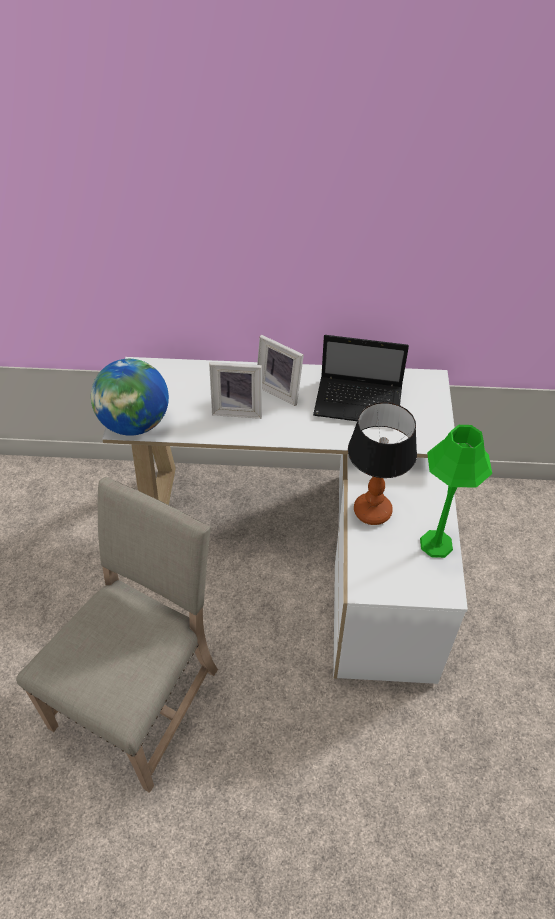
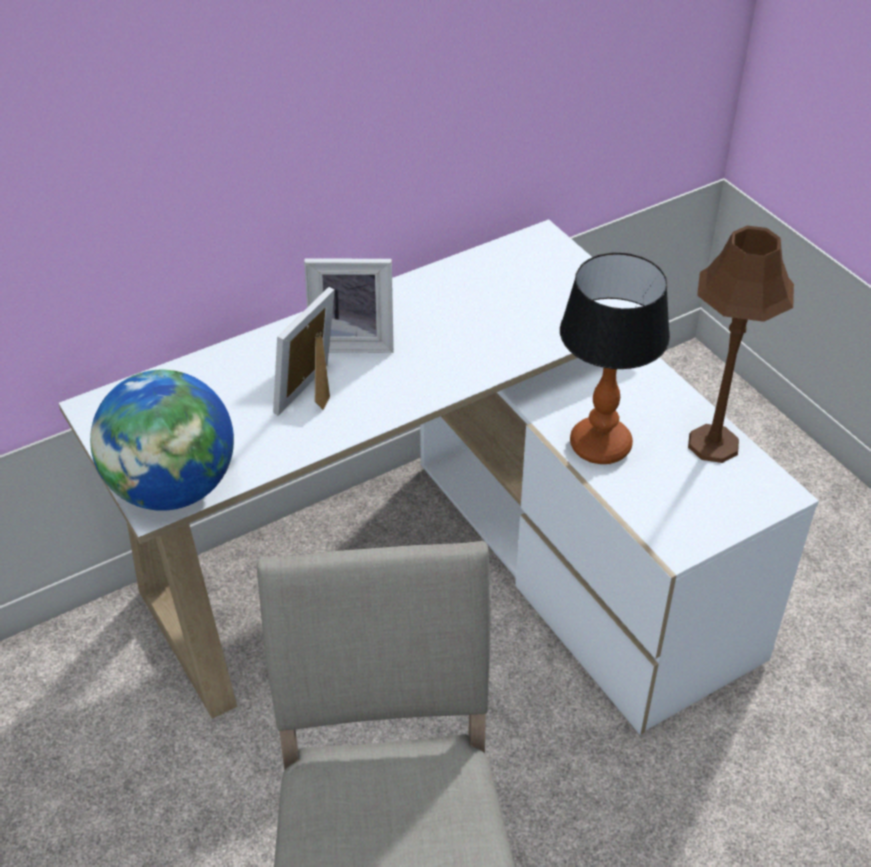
camera: 35 degrees left, 5 degrees down
(238, 409) = (314, 394): picture frame -> picture frame turned 150 degrees clockwise
(360, 402) = (477, 308): laptop -> none
(436, 544) = (713, 444): green table lamp -> brown table lamp

